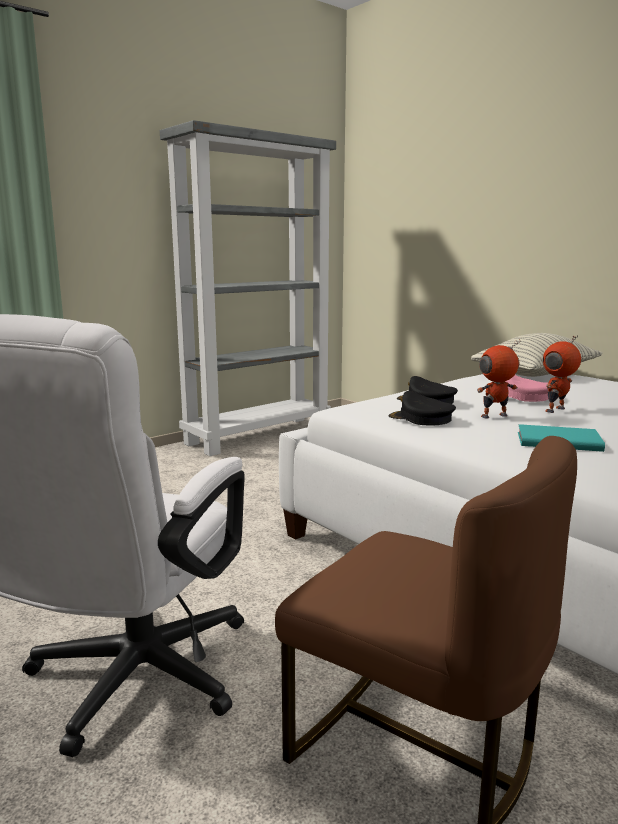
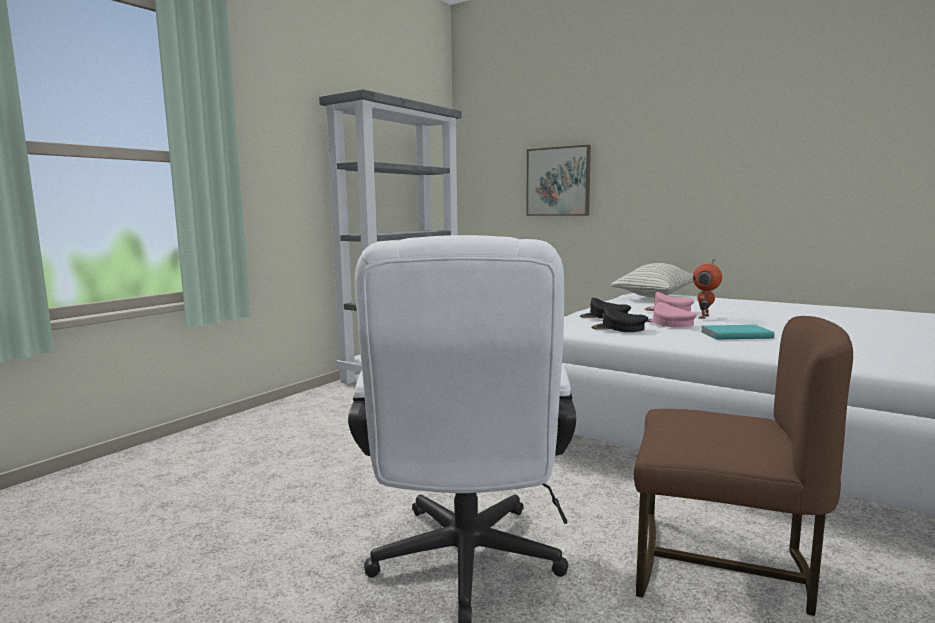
camera: 15 degrees left, 5 degrees down
(450, 225) = (558, 181): none -> picture
(495, 416) = (669, 323): toy robot -> pink cap

